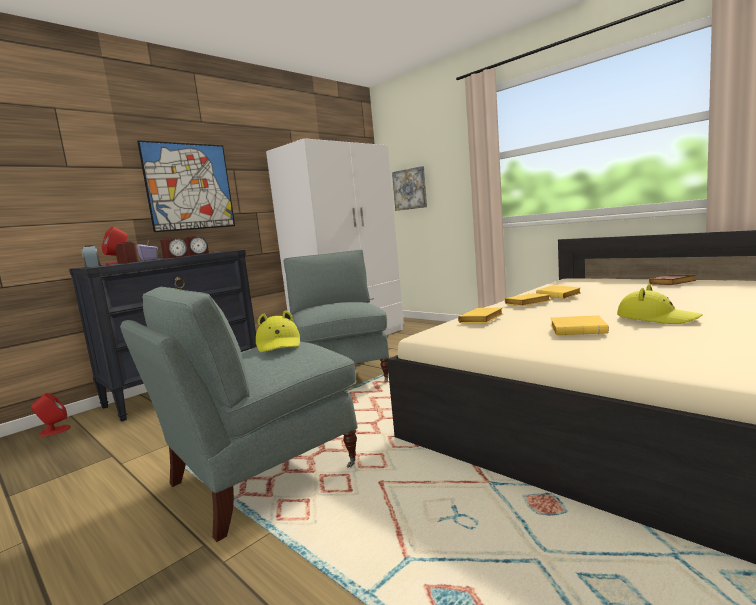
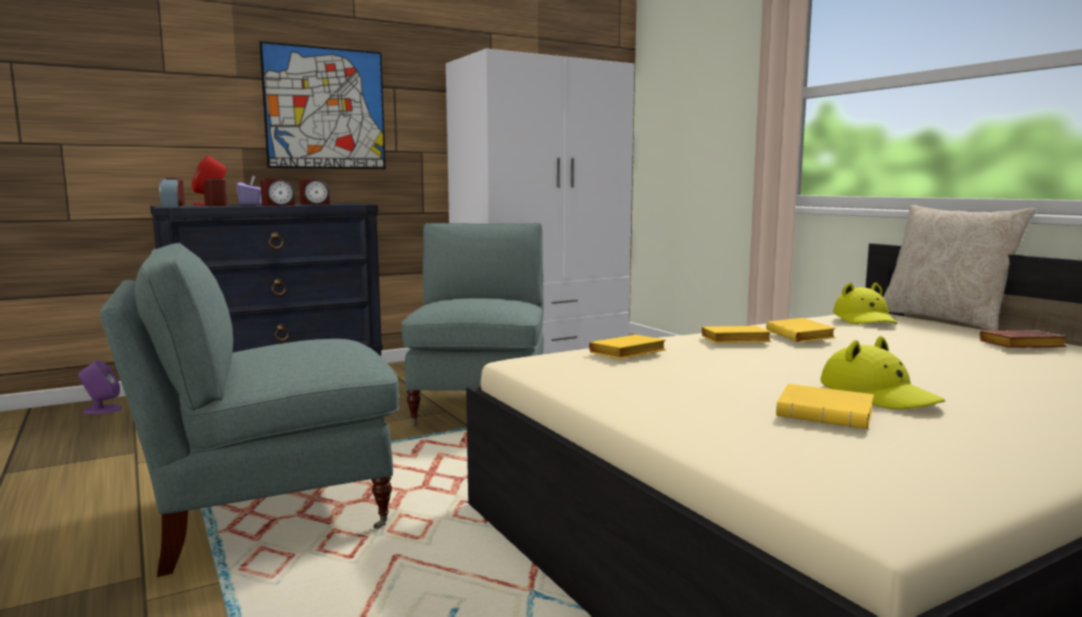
camera: 15 degrees right, 0 degrees up
(54, 431) = (101, 410): red speaker -> purple speaker
(279, 344) = (319, 341): yellow hat -> yellow hat (865, 319)
(410, 189) = (675, 135): picture -> none
(579, 330) = (730, 392): yellow book -> yellow book (827, 415)
(611, 277) = (944, 320): none -> beige pillow

